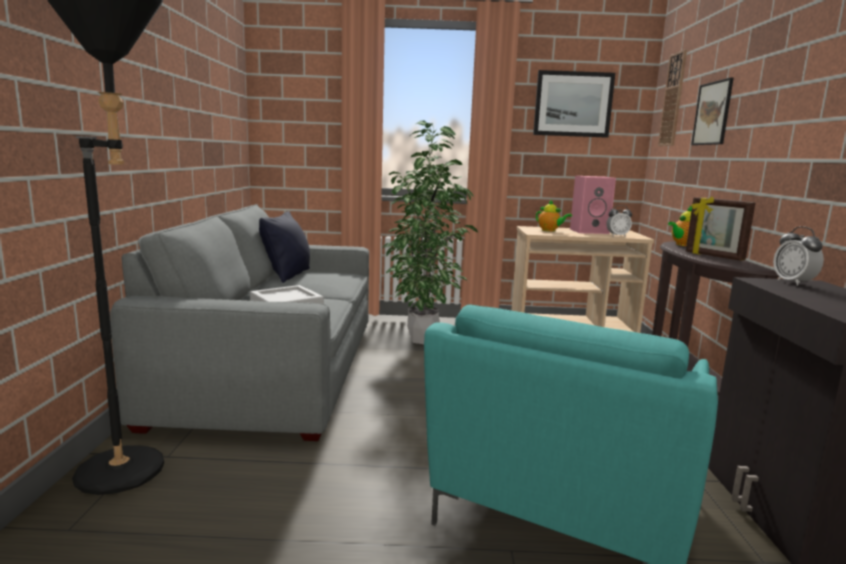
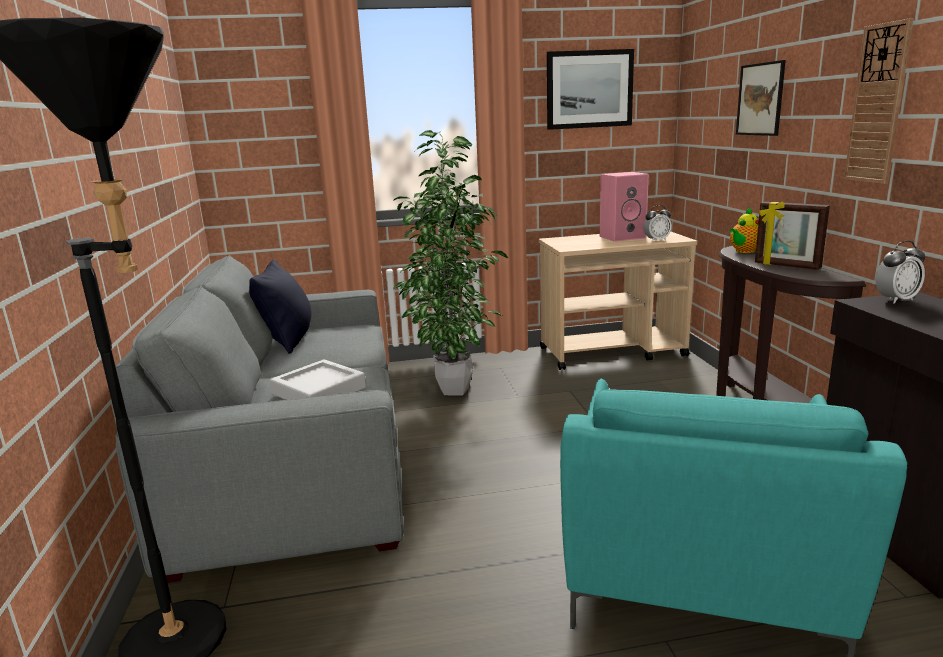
camera: 10 degrees left, 5 degrees up
(550, 230) = (580, 242): teapot -> none
(673, 100) = (704, 79): wall clock -> wall clock (878, 104)
(793, 282) = (896, 300): alarm clock -> alarm clock turned 90 degrees counterclockwise

